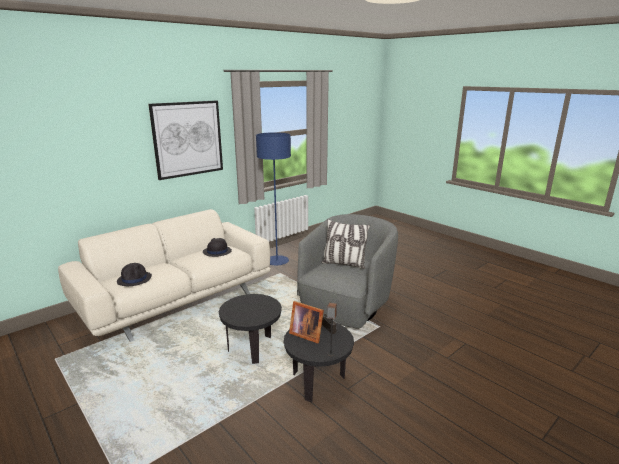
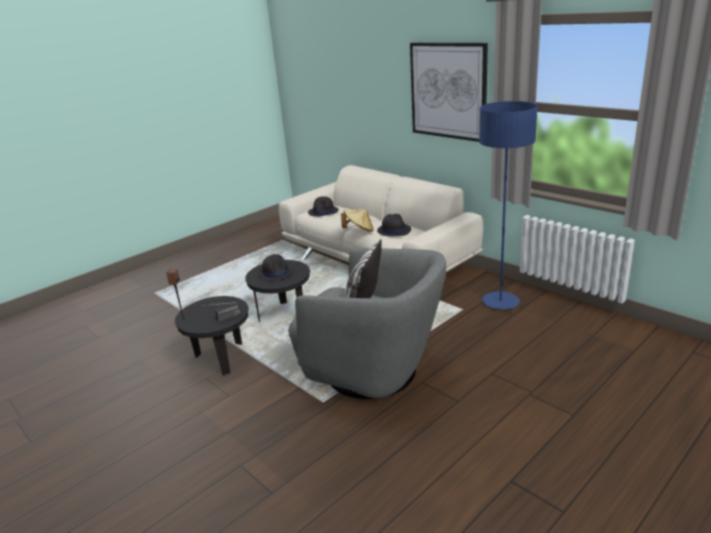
camera: 90 degrees right, 5 degrees up
(204, 264) = (359, 231): none -> beige hat
(249, 309) = (276, 272): none -> black hat
(306, 334) = (222, 305): picture frame -> none

